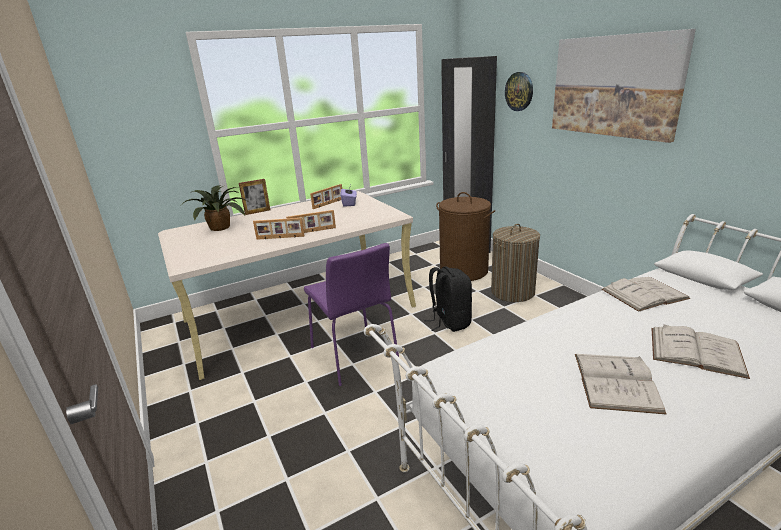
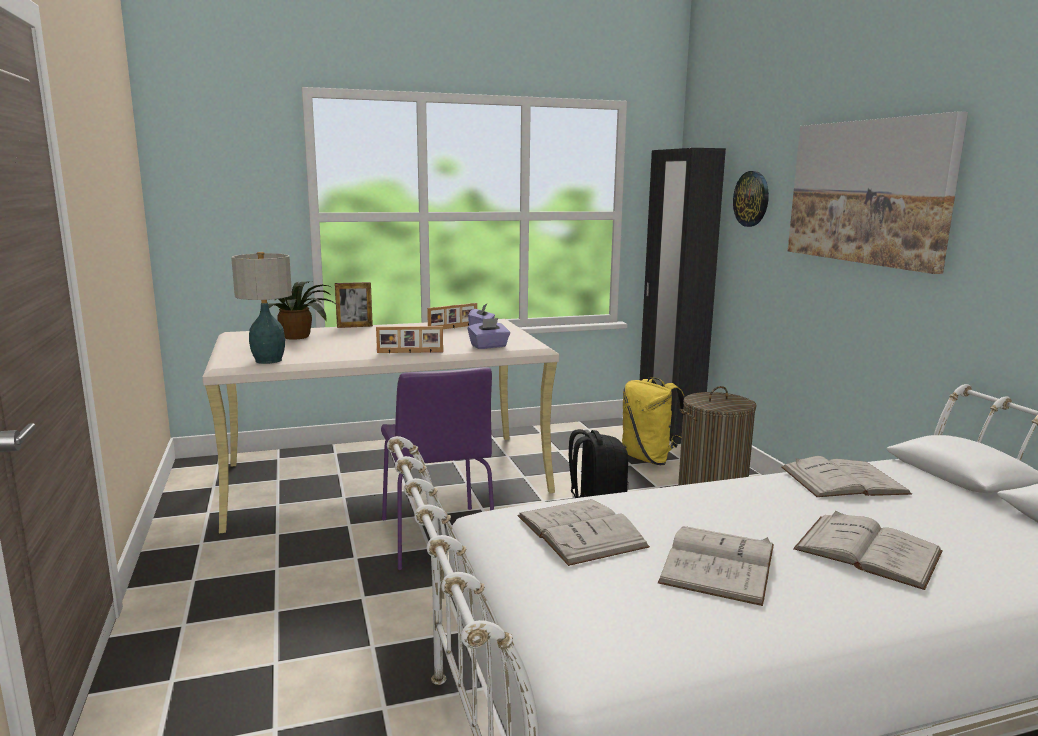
camera: 10 degrees right, 10 degrees down
(213, 254) = (269, 360): none -> table lamp
(280, 238) = (363, 354): picture frame -> none
(364, 218) = (489, 346): none -> purple tissue box
(464, 271) = (650, 459): brown laundry basket -> yellow backpack
(511, 370) = (580, 531): none -> white book

